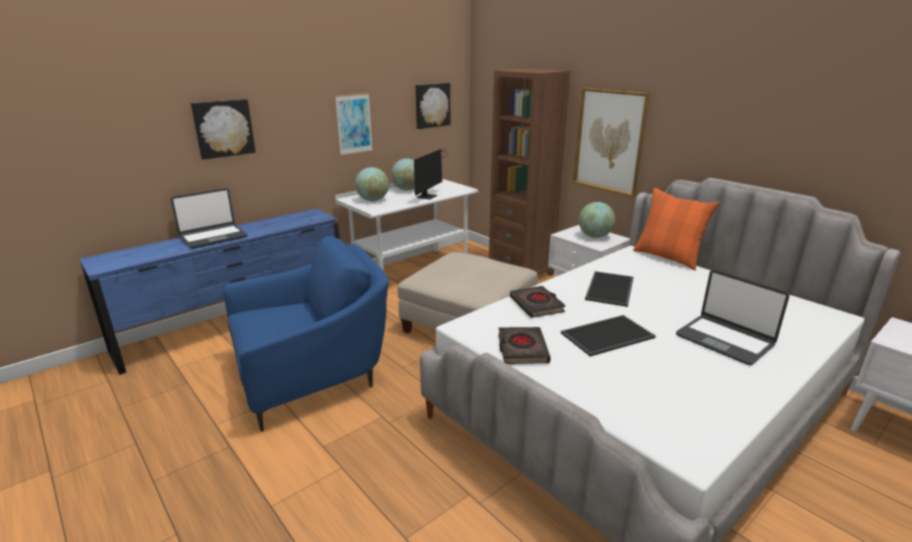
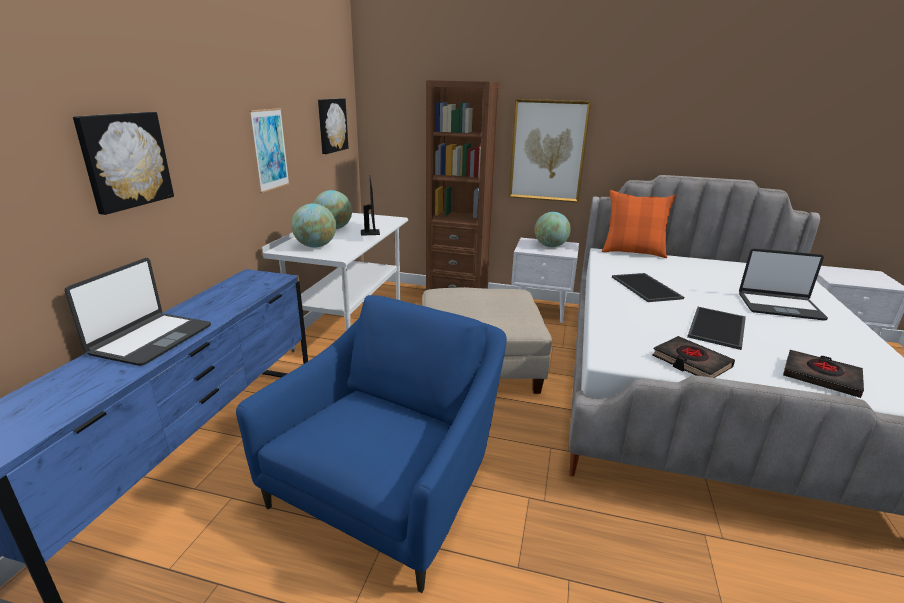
camera: 35 degrees left, 0 degrees up
(536, 305) = (625, 317): black book -> black book (821, 377)

